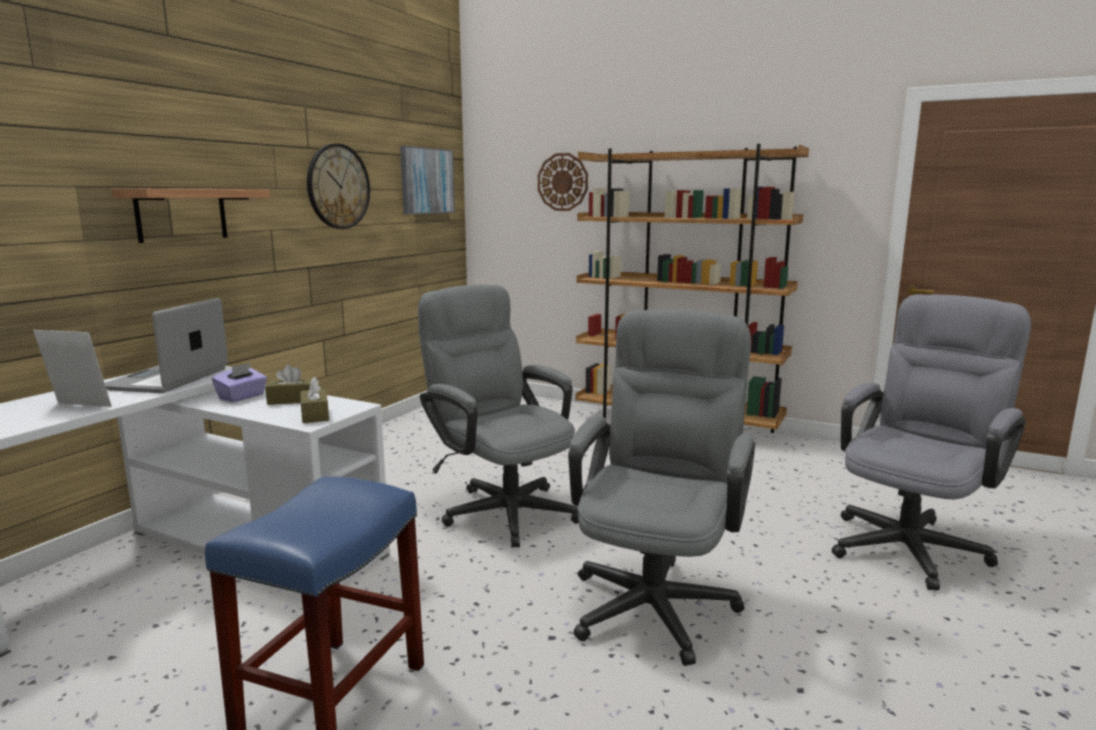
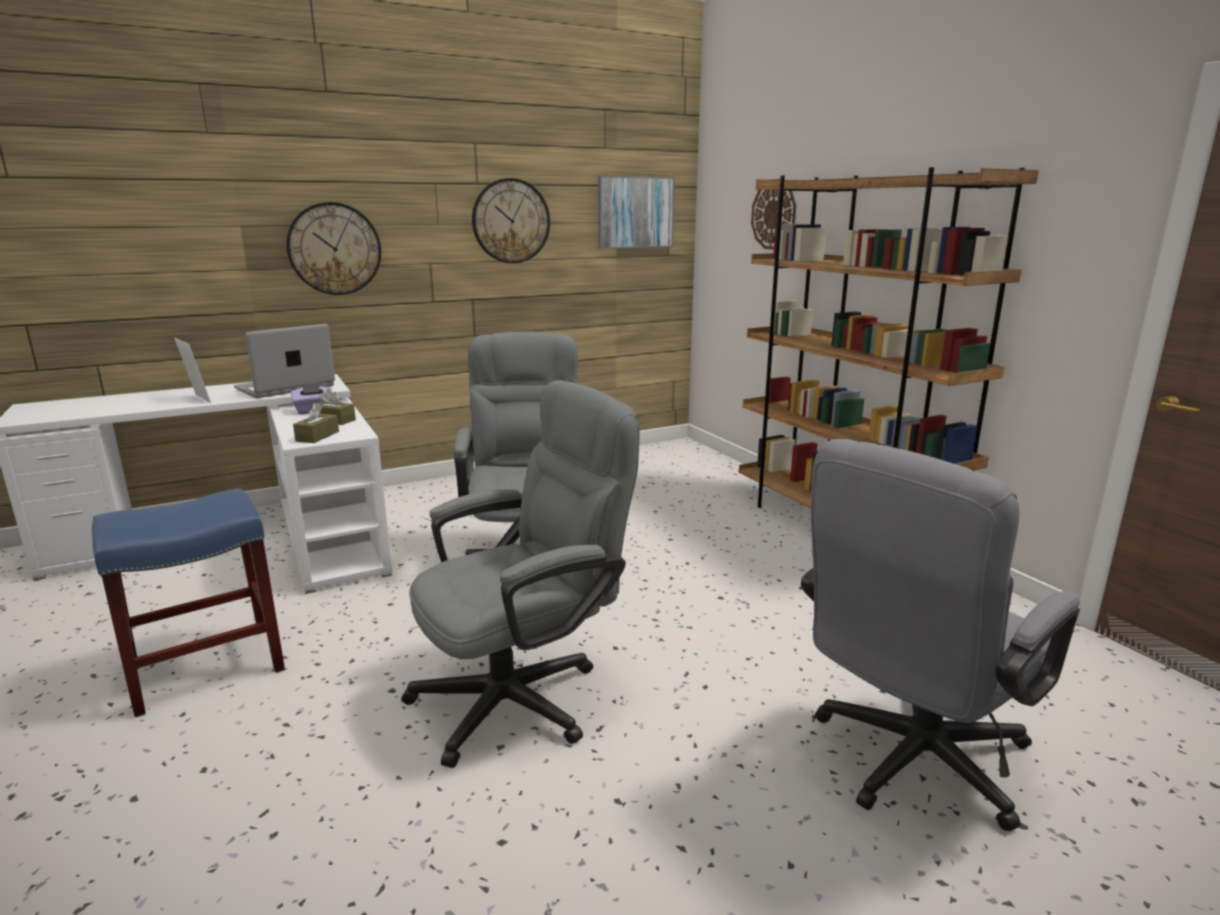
camera: 35 degrees right, 5 degrees up
(182, 214) = (334, 249): shelf -> wall clock
(912, 543) = (909, 764): grey office chair -> grey office chair turned 150 degrees clockwise

